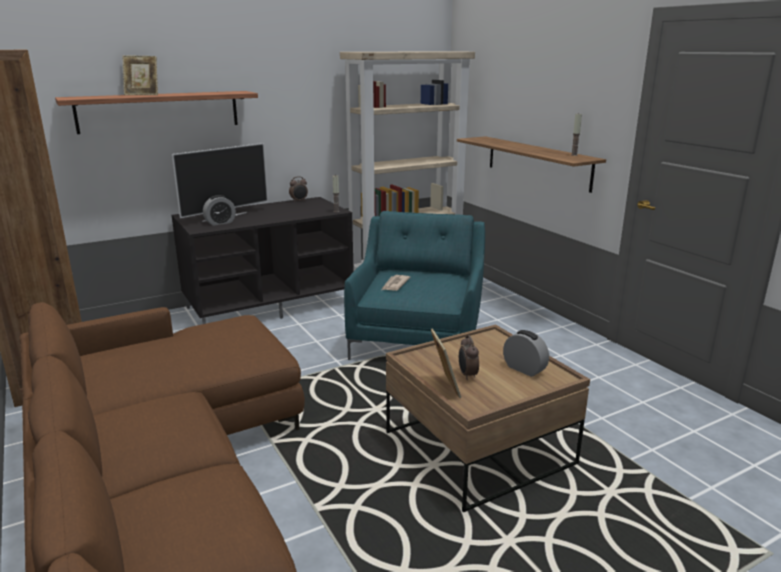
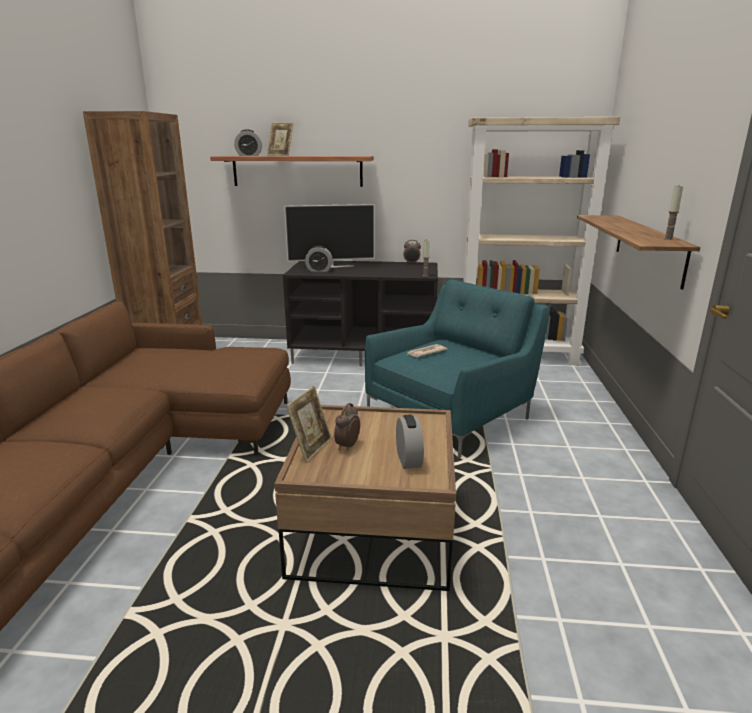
camera: 35 degrees right, 0 degrees up
(101, 96) = (249, 155): none -> alarm clock

